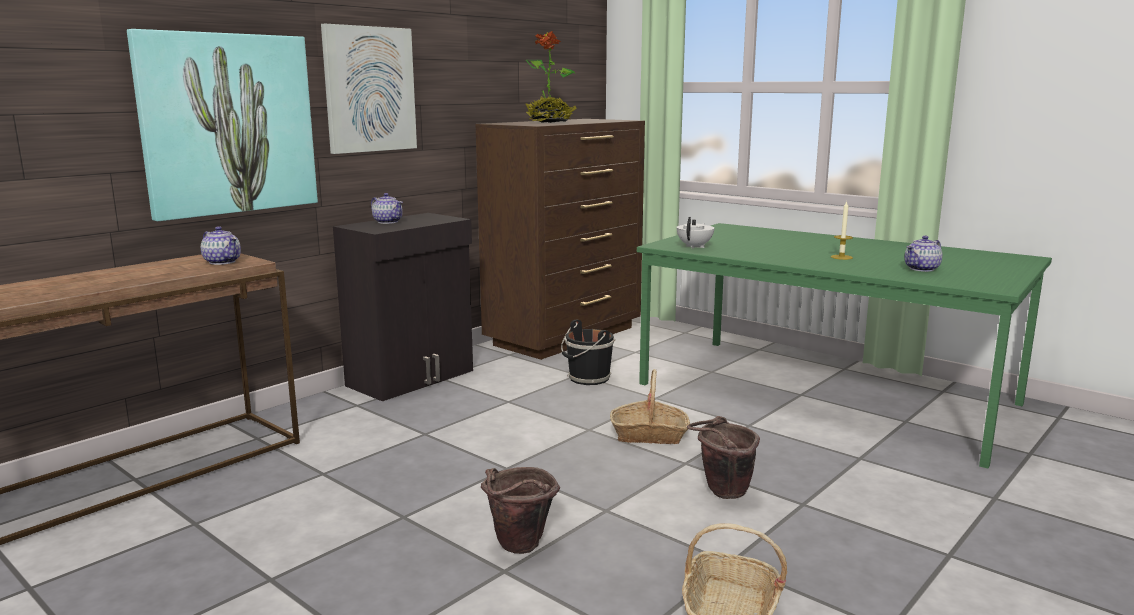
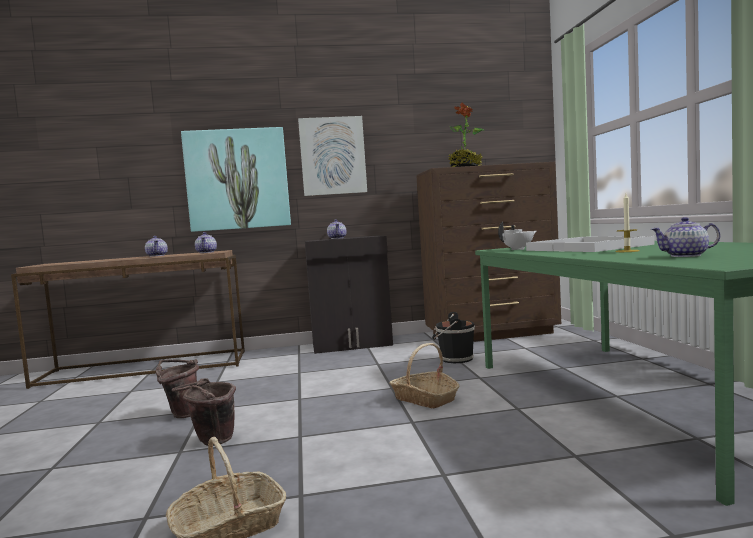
camera: 40 degrees right, 10 degrees down
(122, 273) = (157, 255): none -> teapot
(721, 493) = (395, 448): brown bucket -> brown bucket (182, 414)
(772, 246) = (589, 247): none -> white tray

